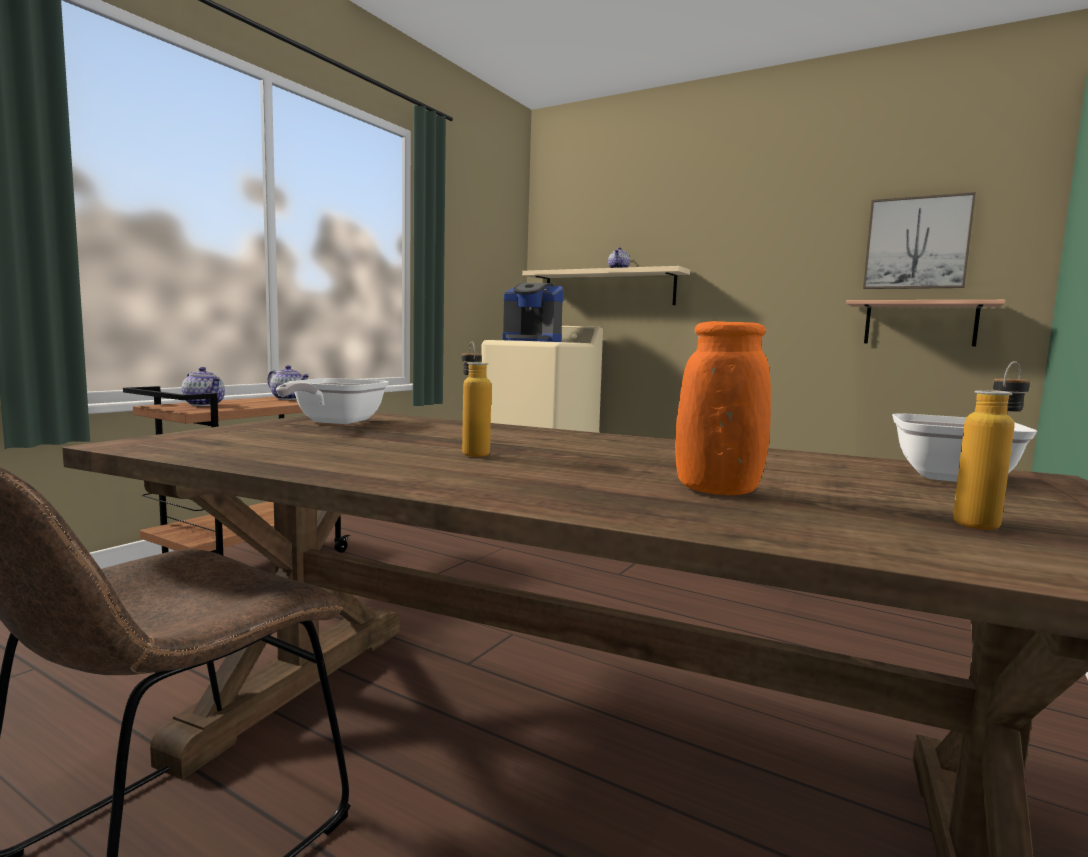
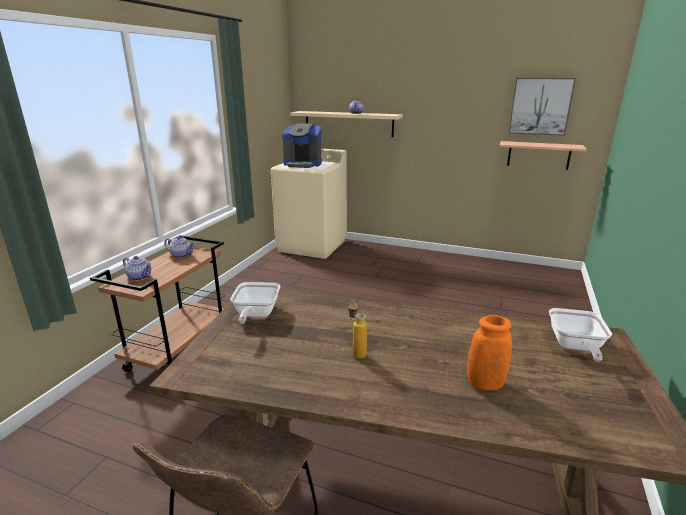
camera: 10 degrees left, 15 degrees up
(984, 523) = (593, 399): bottle -> none

